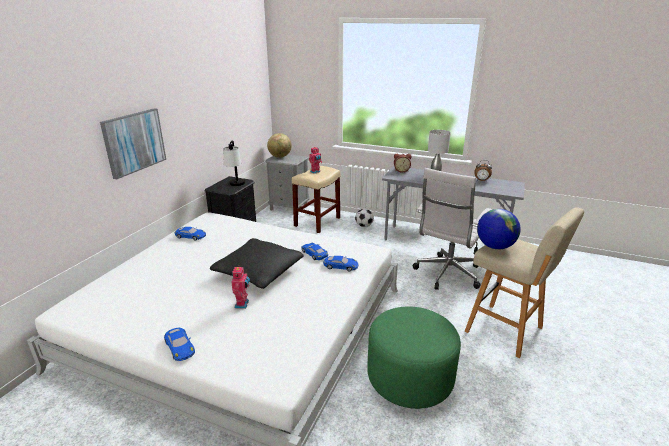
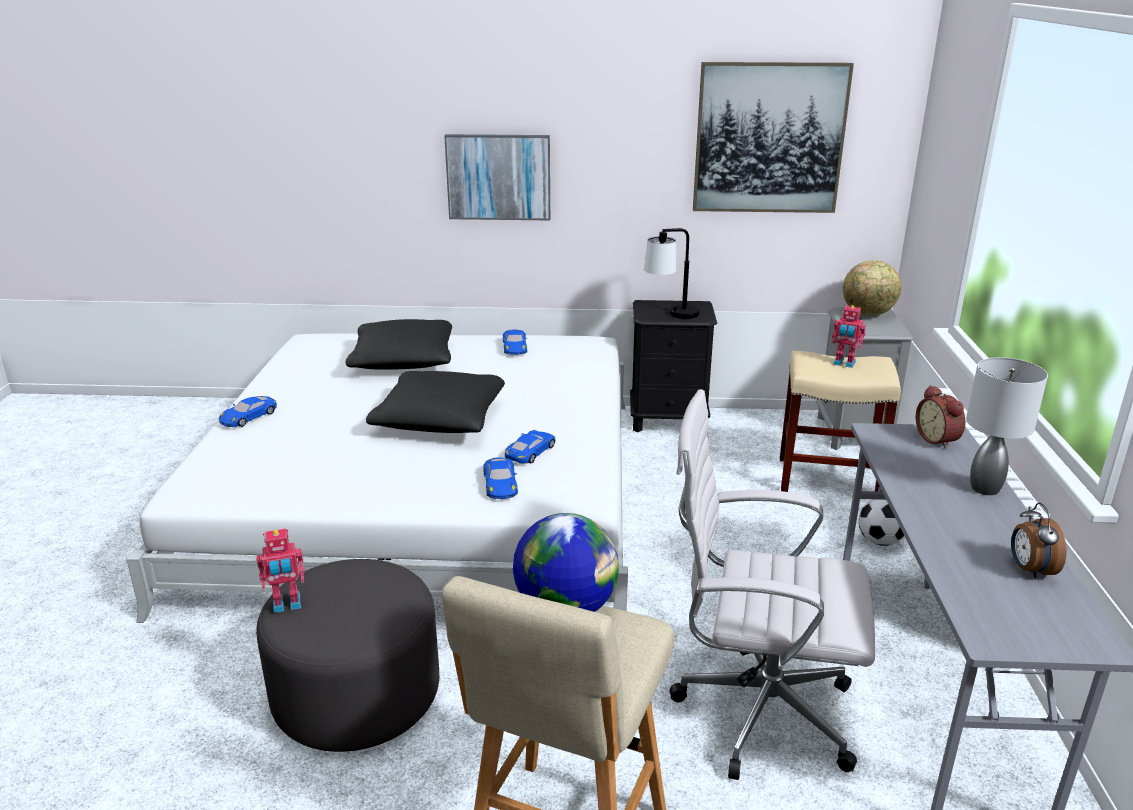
camera: 70 degrees right, 0 degrees up
(160, 274) = (403, 361): none -> black pillow
(232, 89) = (769, 138): none -> picture
(243, 304) = (347, 429): toy robot -> toy robot (287, 605)
(409, 377) = (357, 695): green ottoman -> grey ottoman

